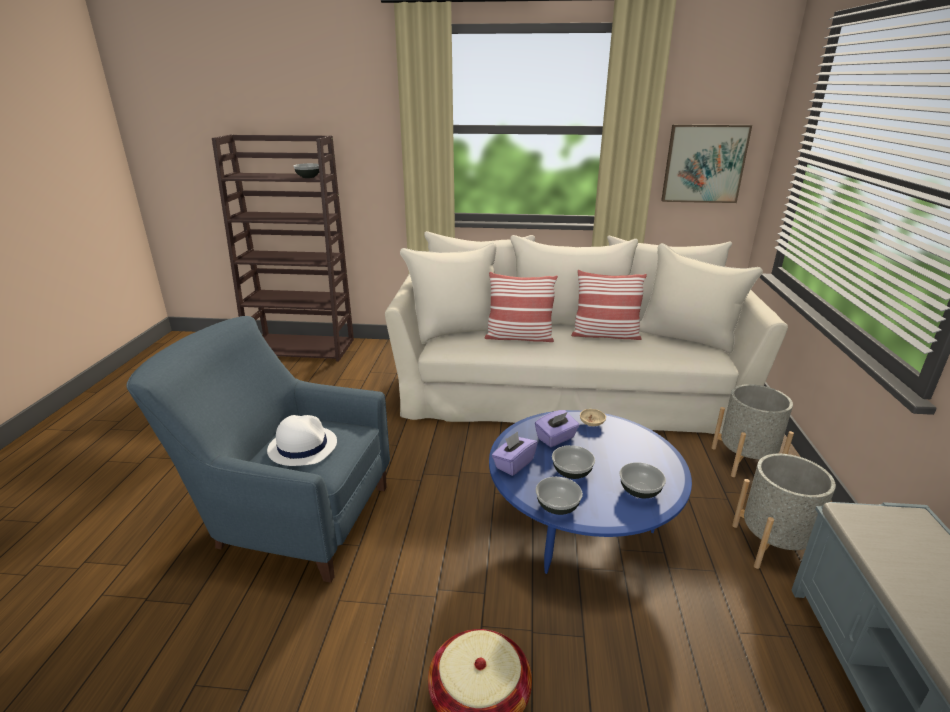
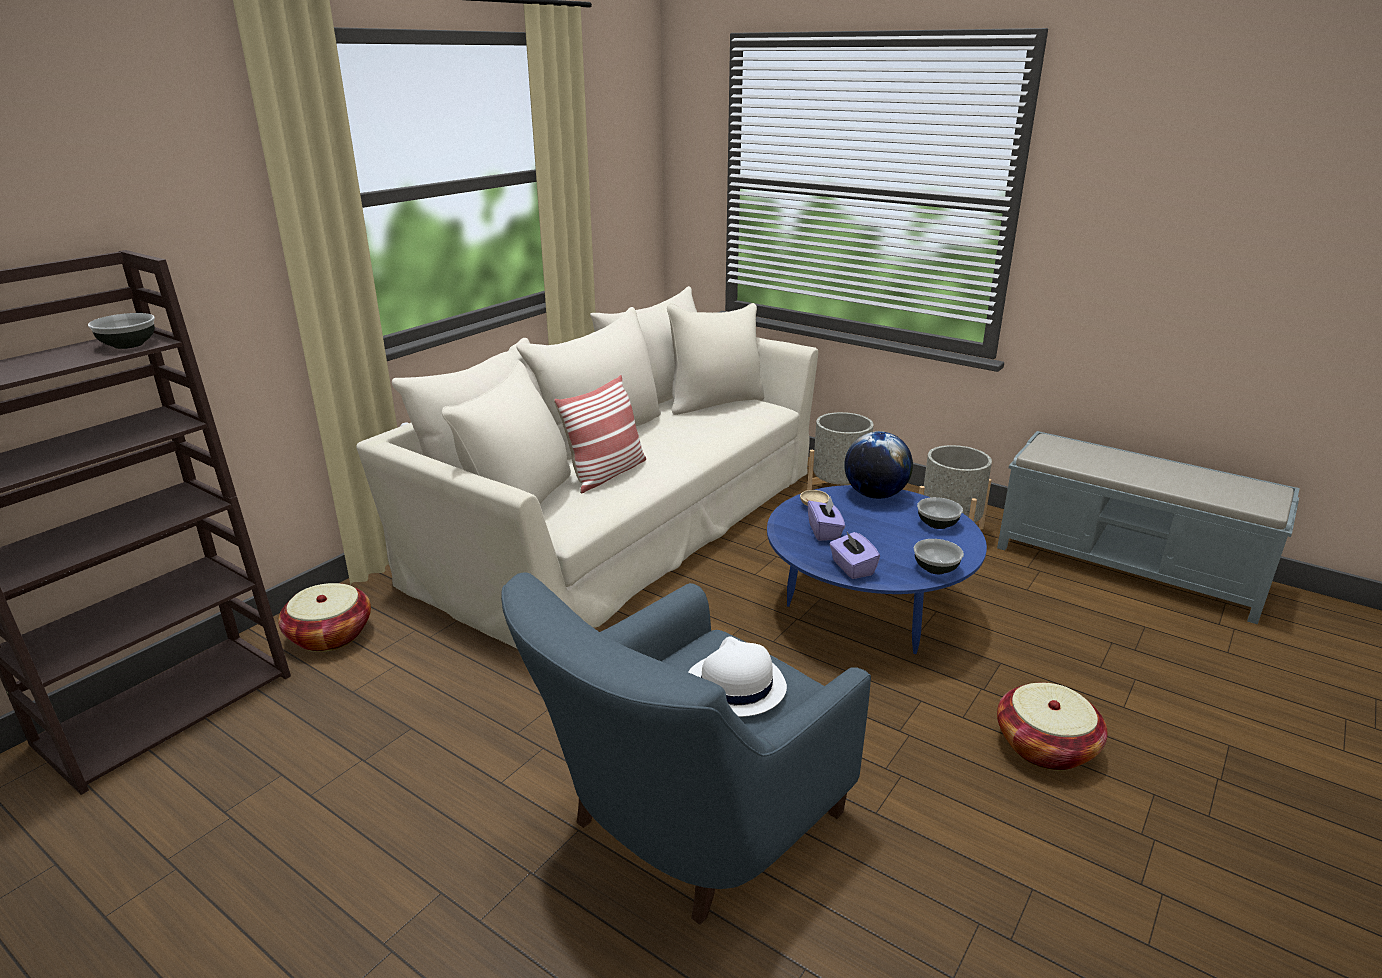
camera: 60 degrees left, 0 degrees up
(374, 356) = (330, 635): none -> basket
(571, 472) = (887, 544): bowl -> none
(605, 335) = (663, 431): pillow -> none
(649, 446) = (875, 495): none -> globe
(704, 164) = (617, 204): picture -> none

